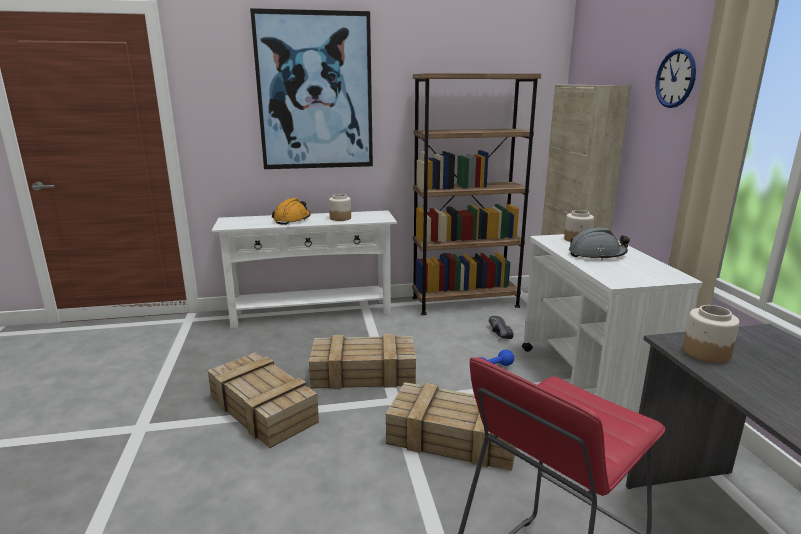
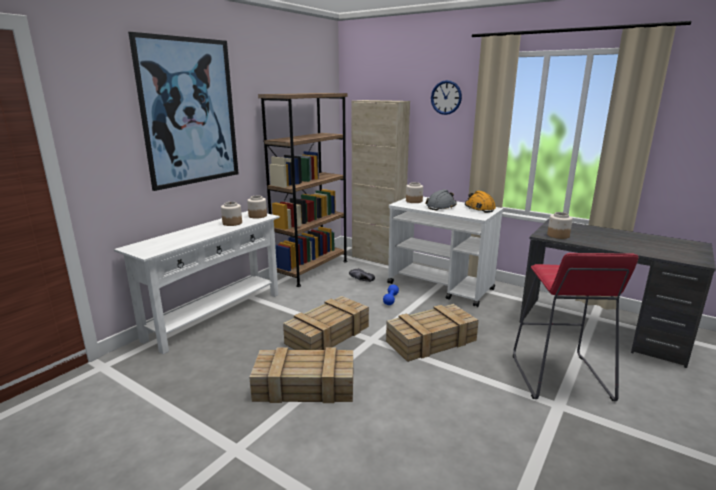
camera: 45 degrees left, 0 degrees up
(292, 219) = (195, 233): orange hard hat -> orange hard hat (479, 208)
(377, 217) = (257, 216): none -> jar

